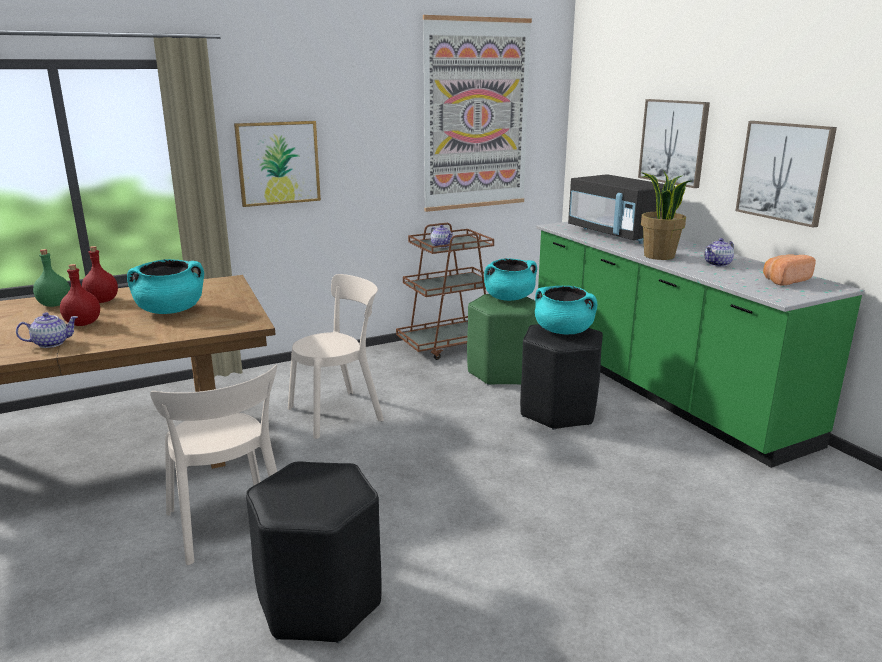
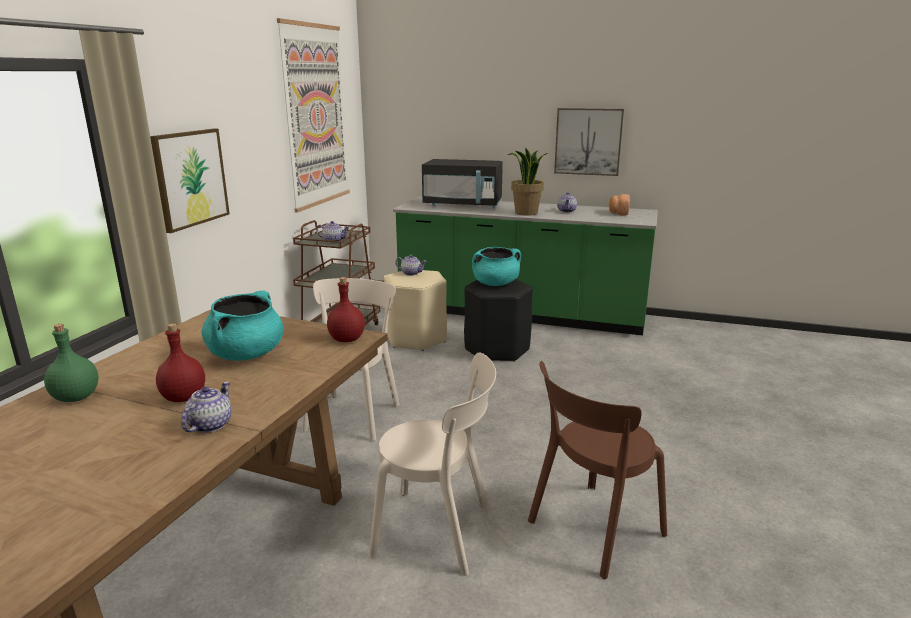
camera: 45 degrees left, 0 degrees up
(102, 301) = (132, 374): red bottle -> red bottle (347, 339)
(319, 601) = (592, 530): black stool -> brown chair
(502, 372) = (416, 339): green stool -> beige stool
(509, 298) = (411, 273): turquoise cooking pot -> teapot
(673, 142) = (487, 128): picture -> none

